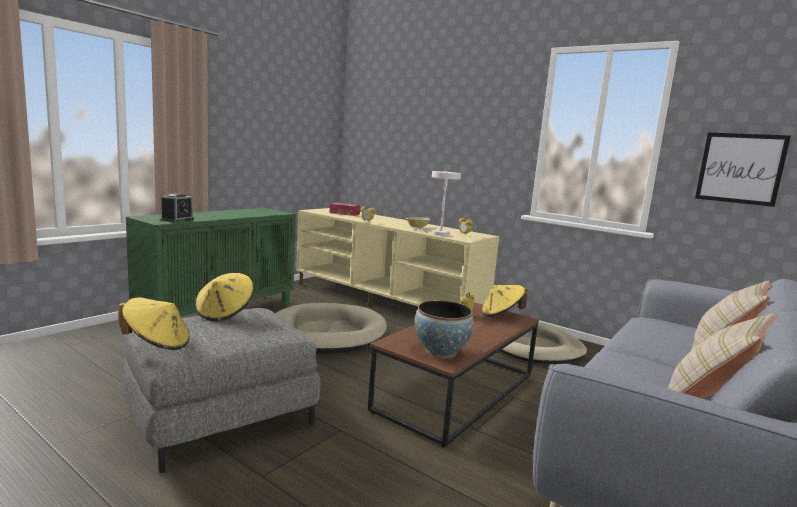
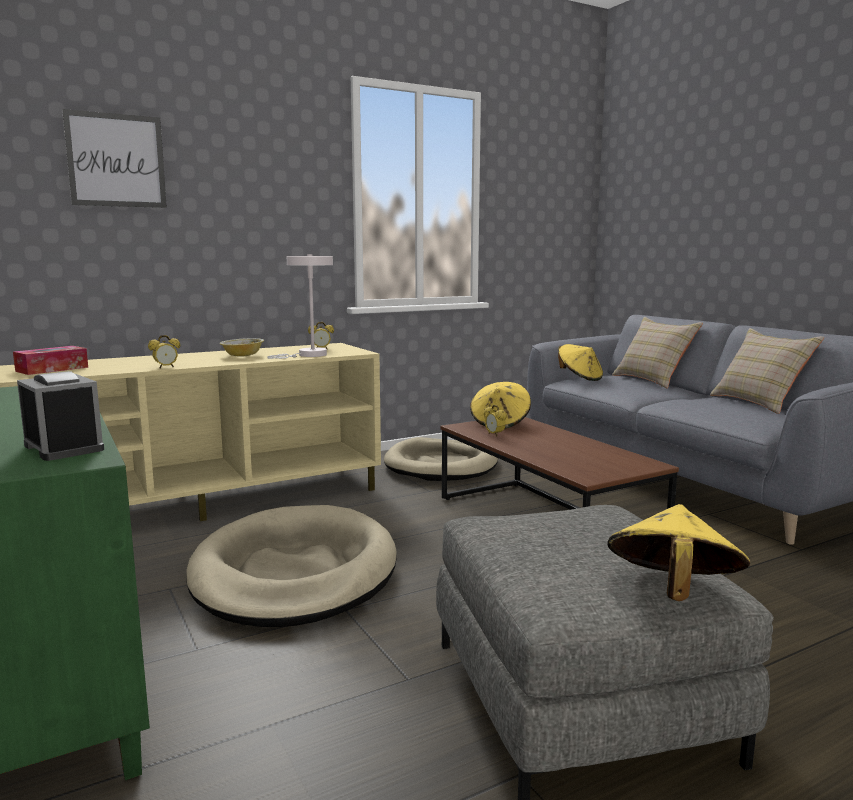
camera: 65 degrees left, 0 degrees up
(225, 313) = (509, 539): yellow hat -> yellow hat (579, 378)
(441, 351) = (618, 462): bowl -> none
(740, 168) = (538, 226): picture -> picture (116, 160)

